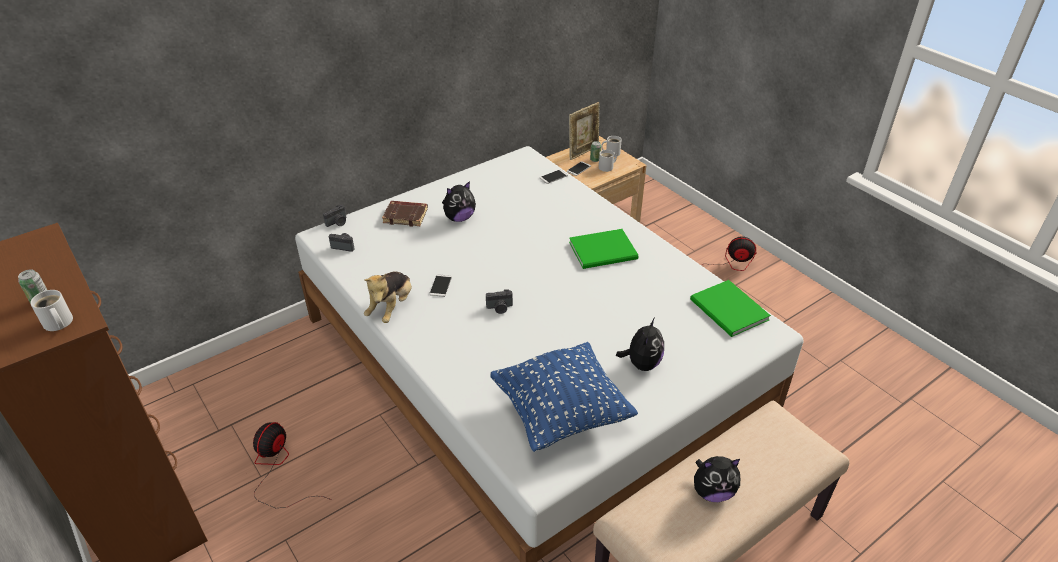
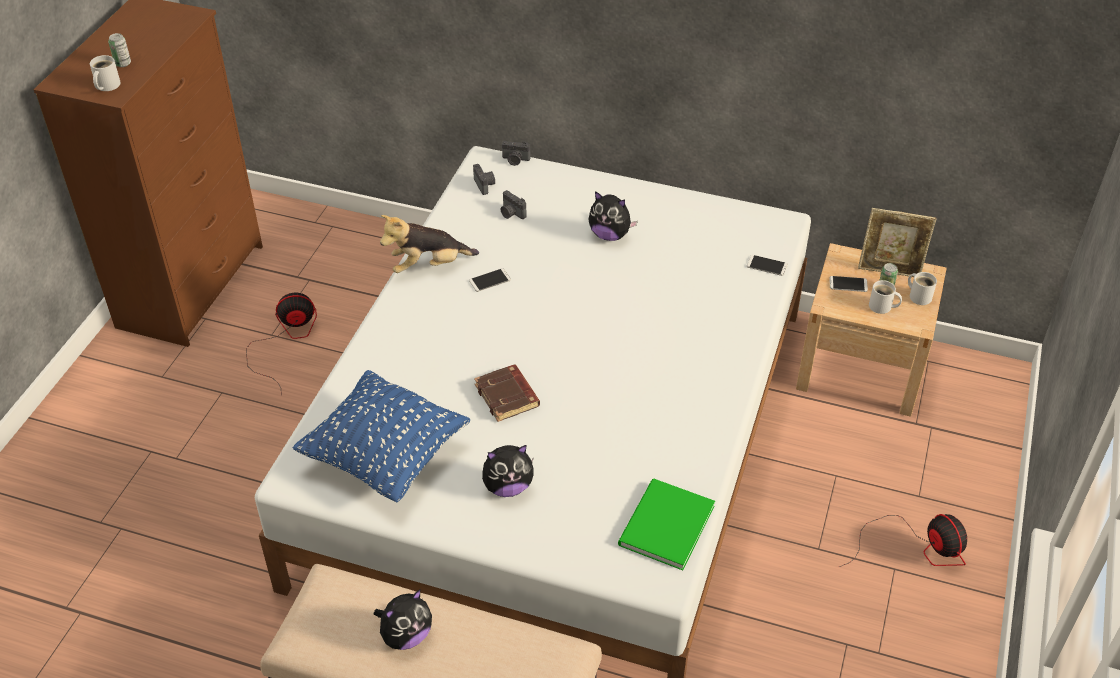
camera: 55 degrees right, 5 degrees up
(406, 216) = (573, 197): brown book -> brown book (508, 396)
(499, 308) = (496, 339): camera -> camera (511, 213)
(605, 251) = (669, 374): green book -> none
(712, 492) = (406, 636): plush toy -> plush toy turned 90 degrees counterclockwise

